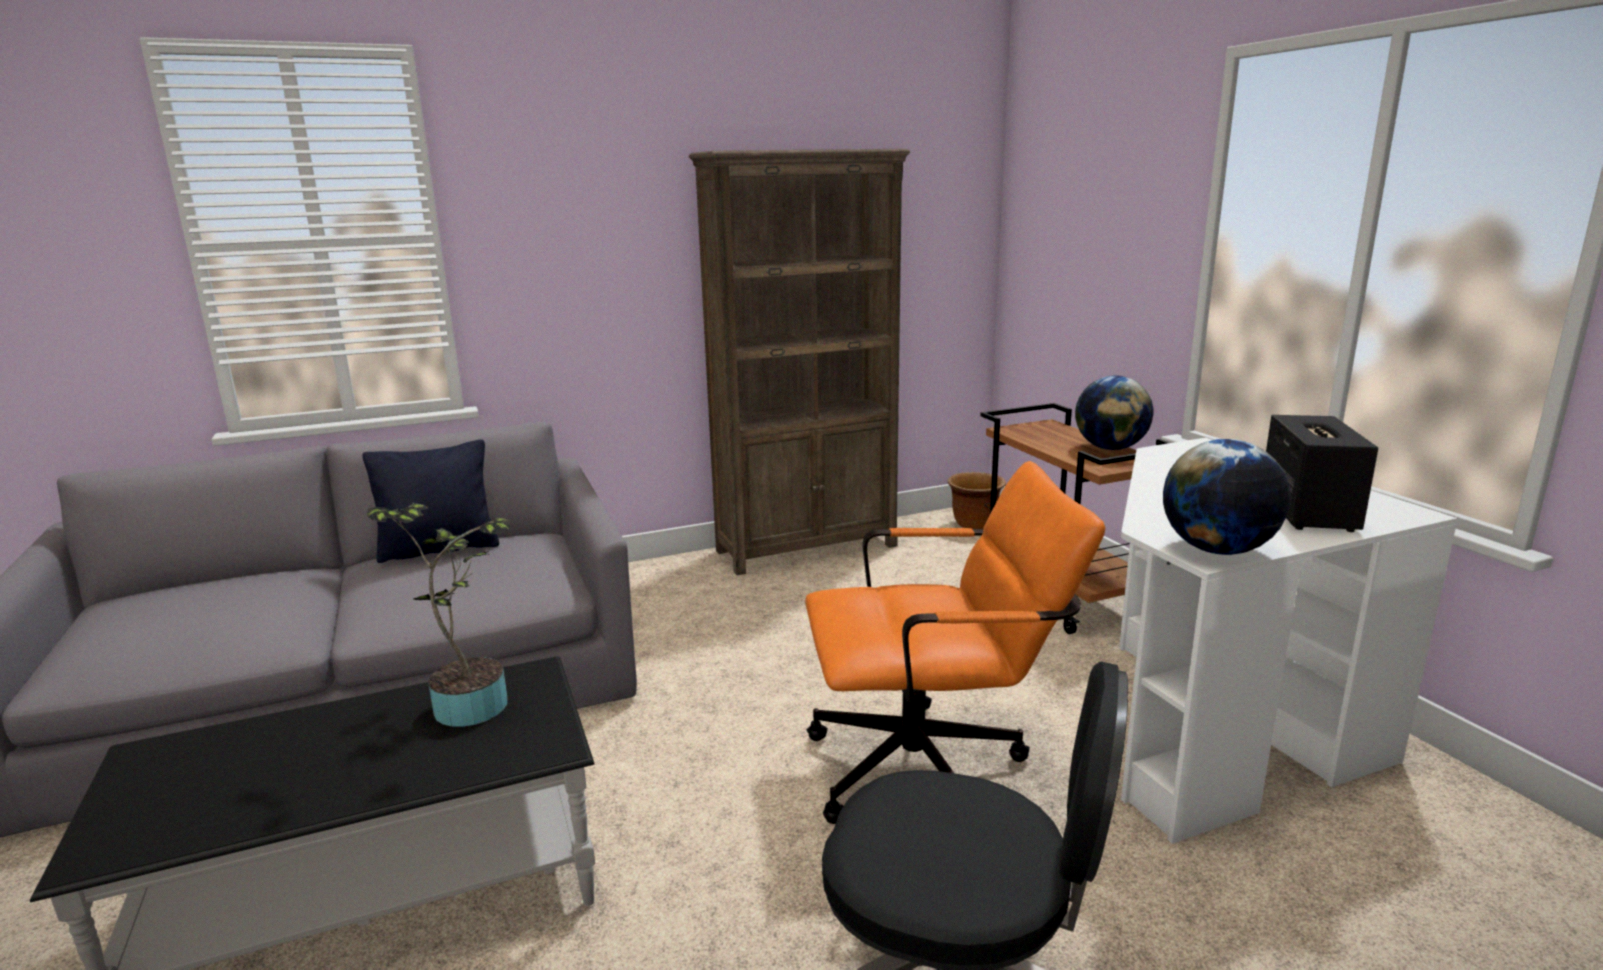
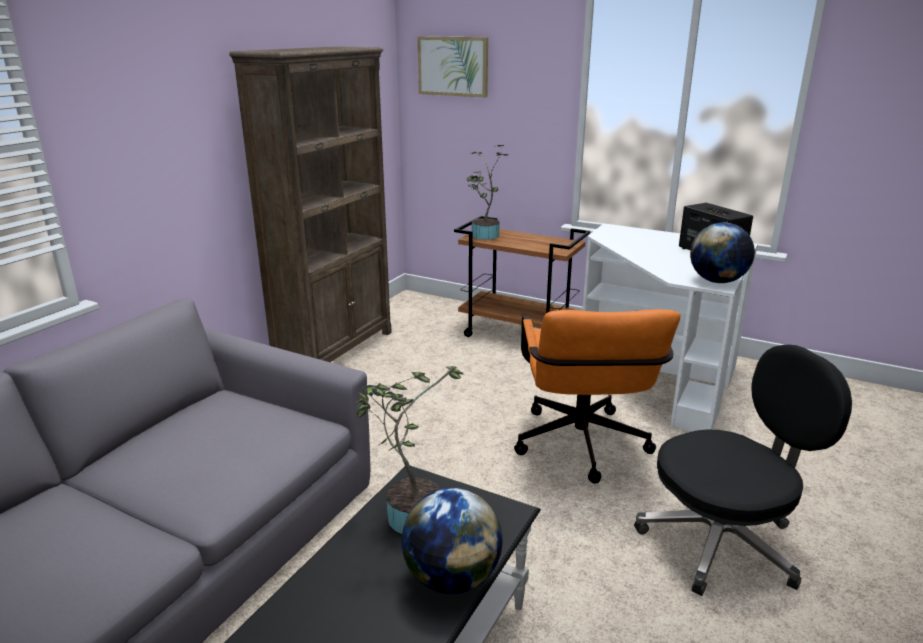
camera: 40 degrees left, 5 degrees up
(439, 549) = (160, 431): black pillow -> none
(935, 769) = (582, 449): orange office chair -> orange office chair turned 135 degrees clockwise
(974, 524) = (418, 306): brown planter -> none
(1027, 431) = (484, 236): none -> potted plant
(1058, 179) = (453, 66): none -> picture
(1110, 448) = (543, 238): globe -> globe (452, 577)

